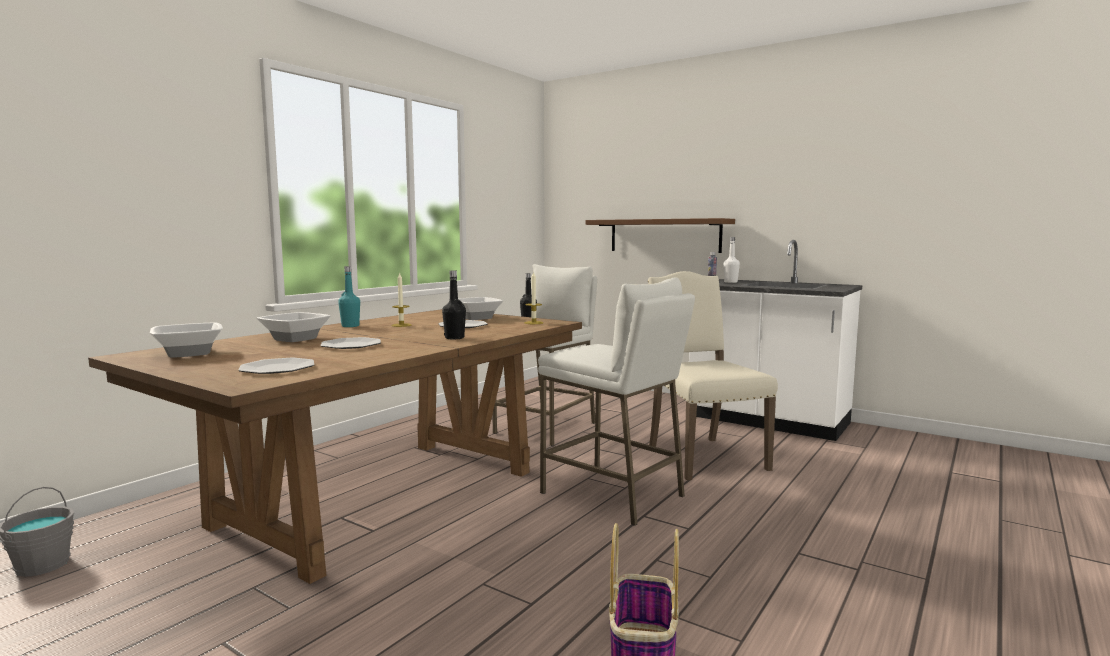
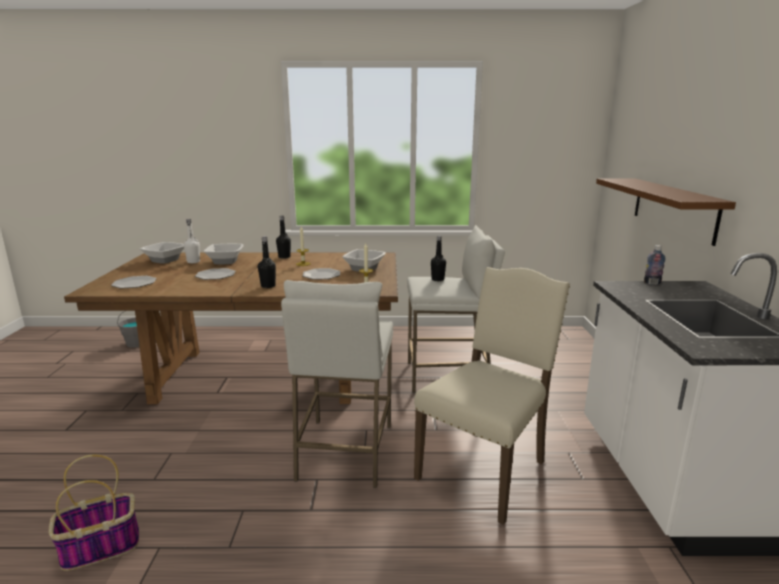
camera: 55 degrees right, 10 degrees up
(350, 326) = (284, 257): turquoise bottle -> black bottle
(730, 282) = (669, 290): white bottle -> white bottle (193, 262)

